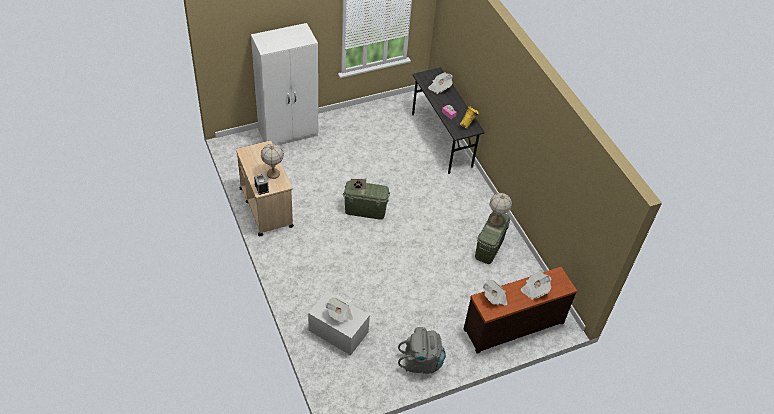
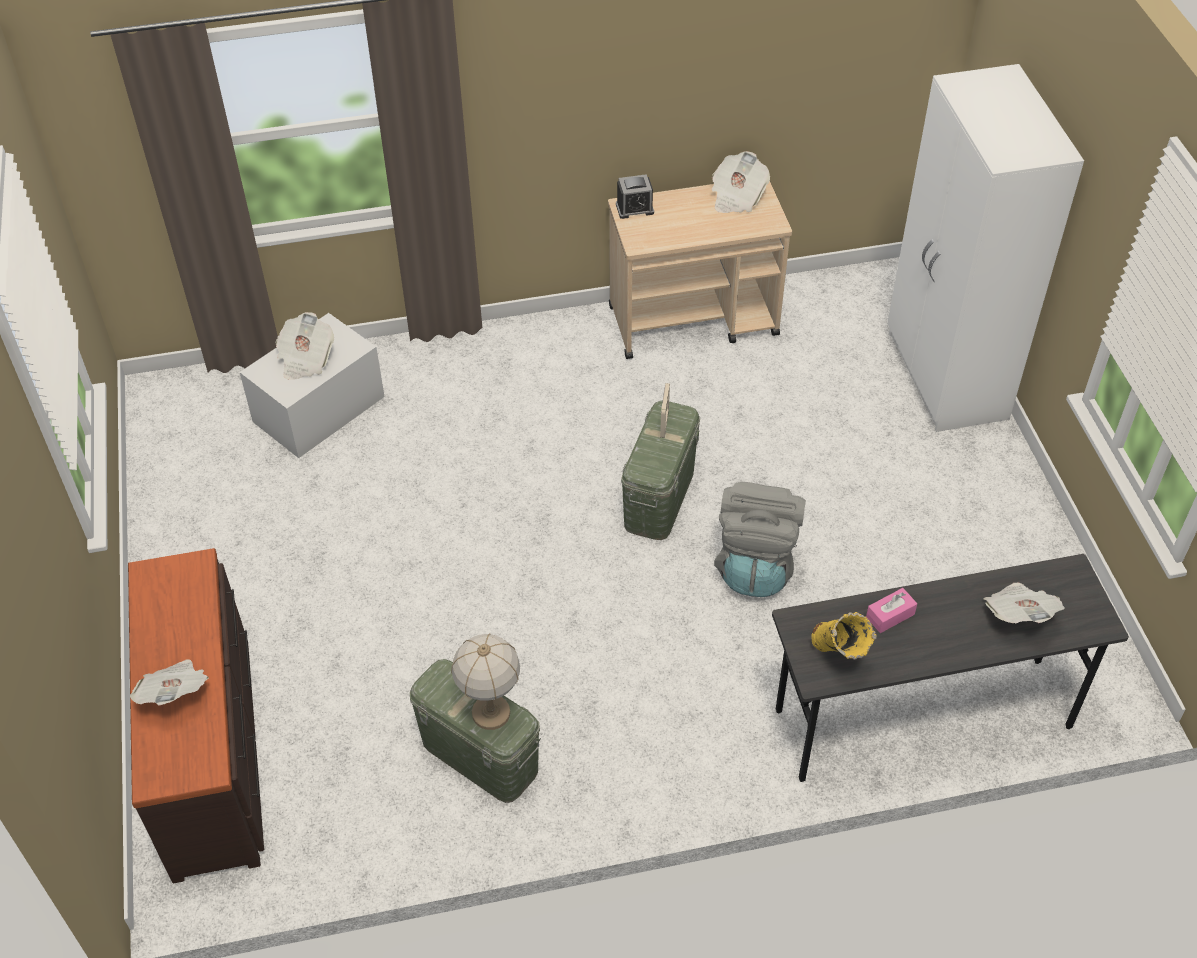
camera: 105 degrees right, 0 degrees up
(273, 174) = (677, 229): table lamp -> none
(421, 362) = (186, 540): grey backpack -> grey backpack (756, 565)
(494, 298) = (187, 595): newspaper -> newspaper (737, 197)

